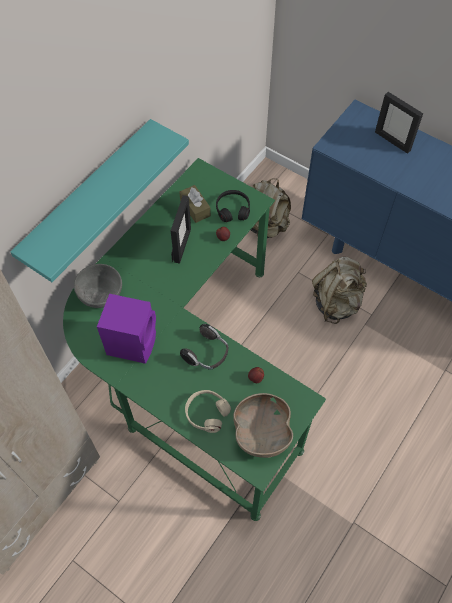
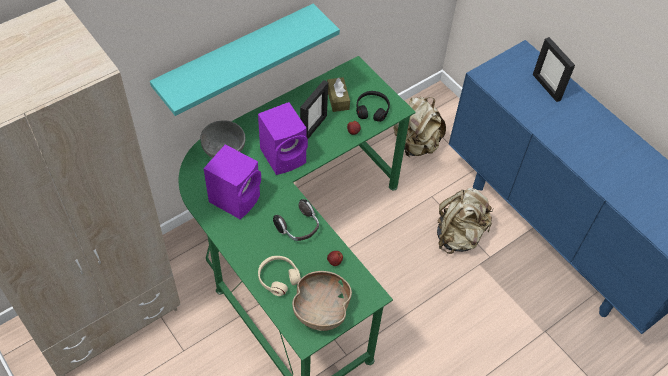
camera: 15 degrees right, 5 degrees down
(165, 282) = (284, 156): none -> purple speaker

